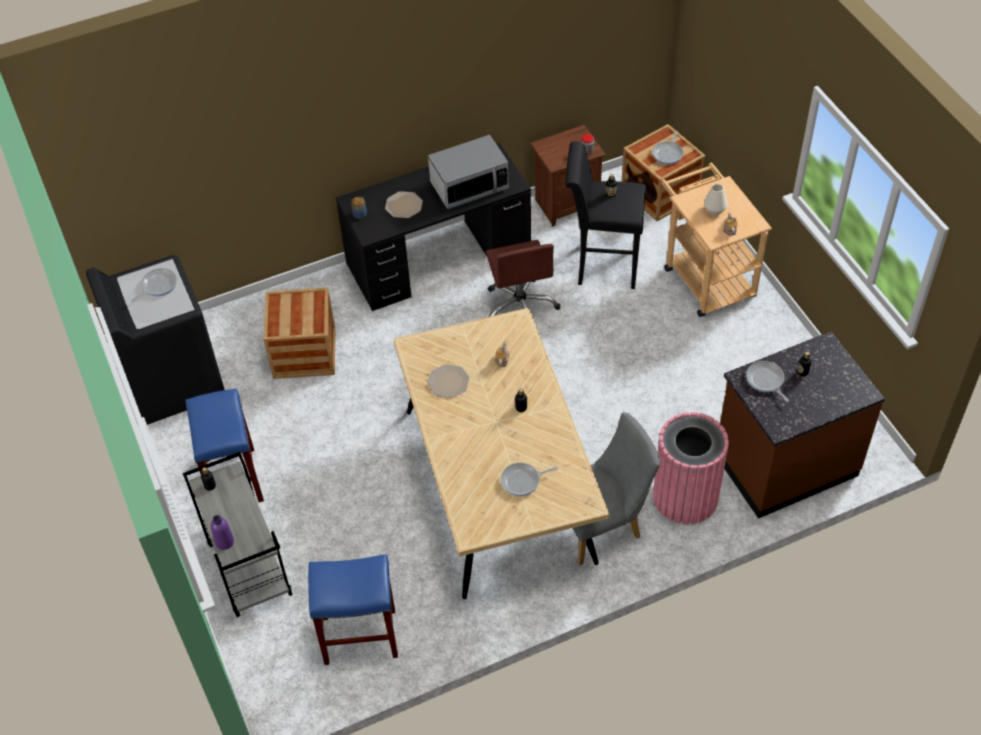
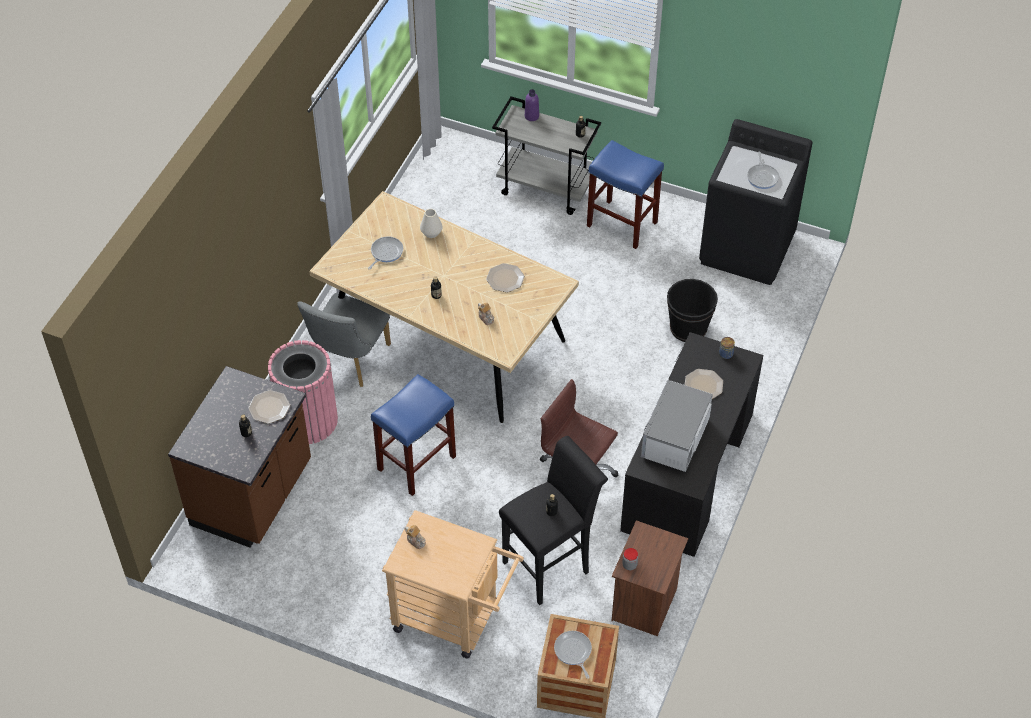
camera: 135 degrees right, 0 degrees up
(304, 352) = (688, 328): crate -> black bucket
(359, 637) = (436, 201): blue stool -> blue stool (417, 462)
(714, 210) = (446, 552): white vase -> white vase (431, 233)
(765, 381) = (269, 407): frying pan -> plate

